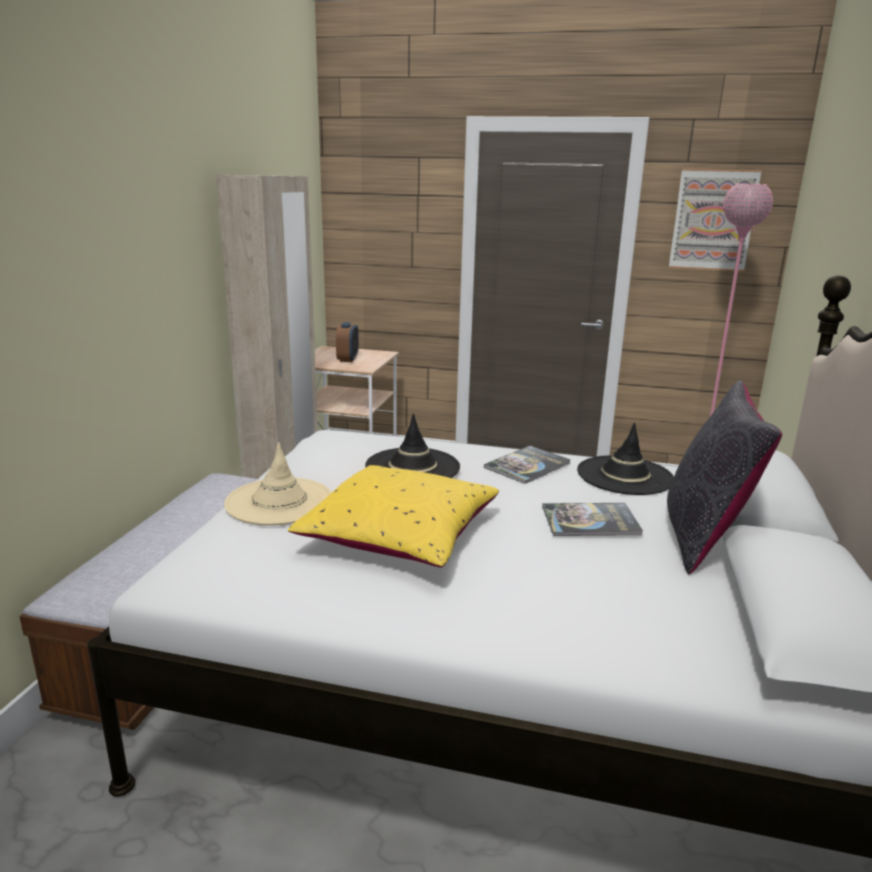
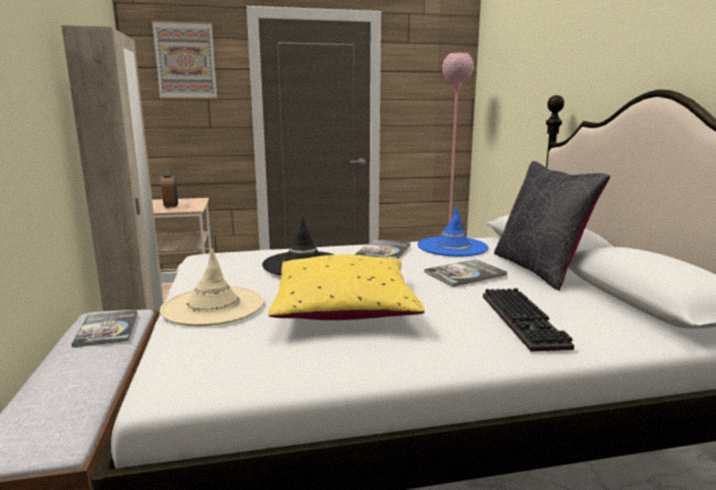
camera: 25 degrees left, 5 degrees down
(216, 496) = (107, 329): none -> book
(585, 607) = (526, 321): none -> keyboard
(624, 475) = (452, 247): black hat -> blue hat
(713, 220) = (428, 82): picture -> picture (185, 61)

